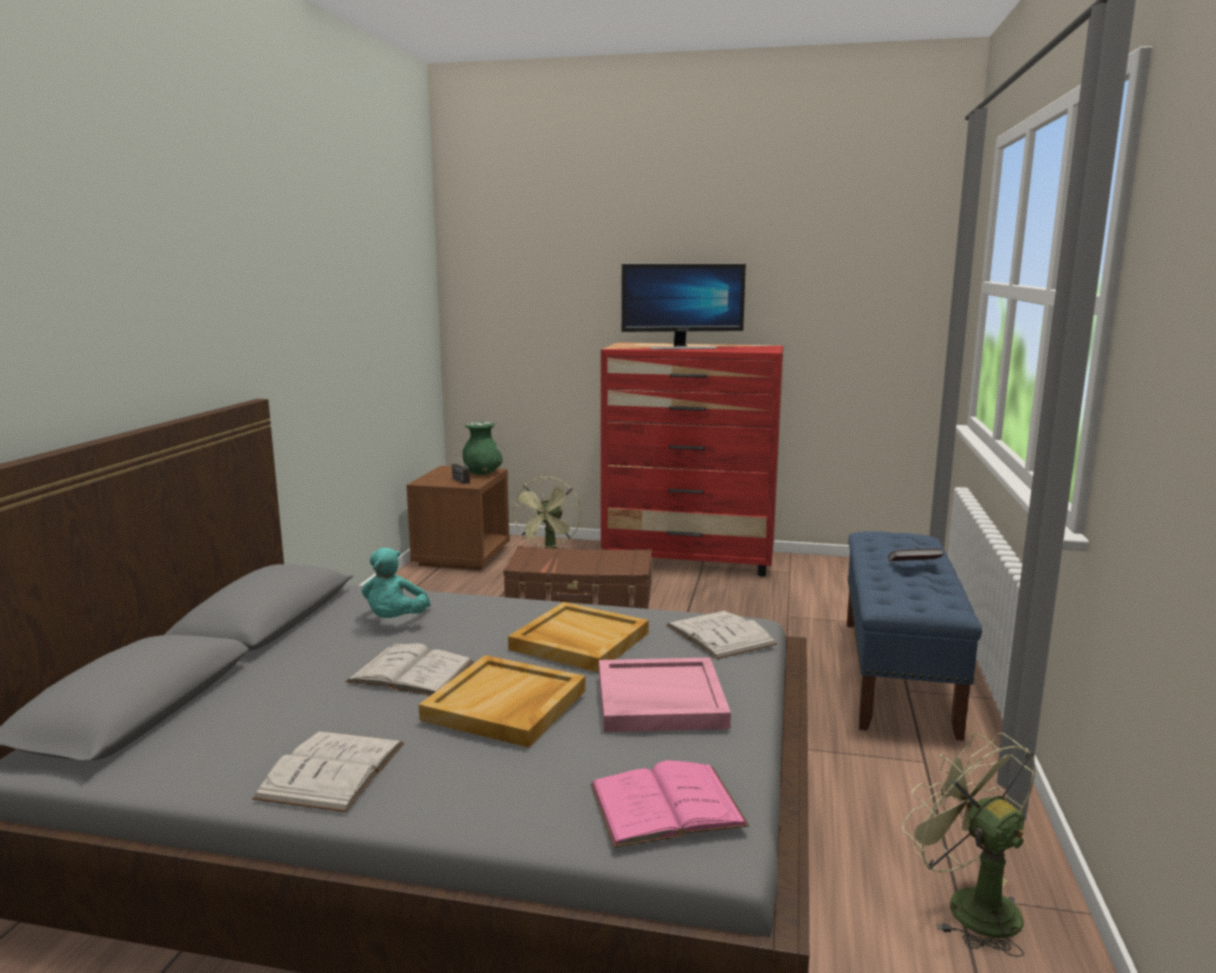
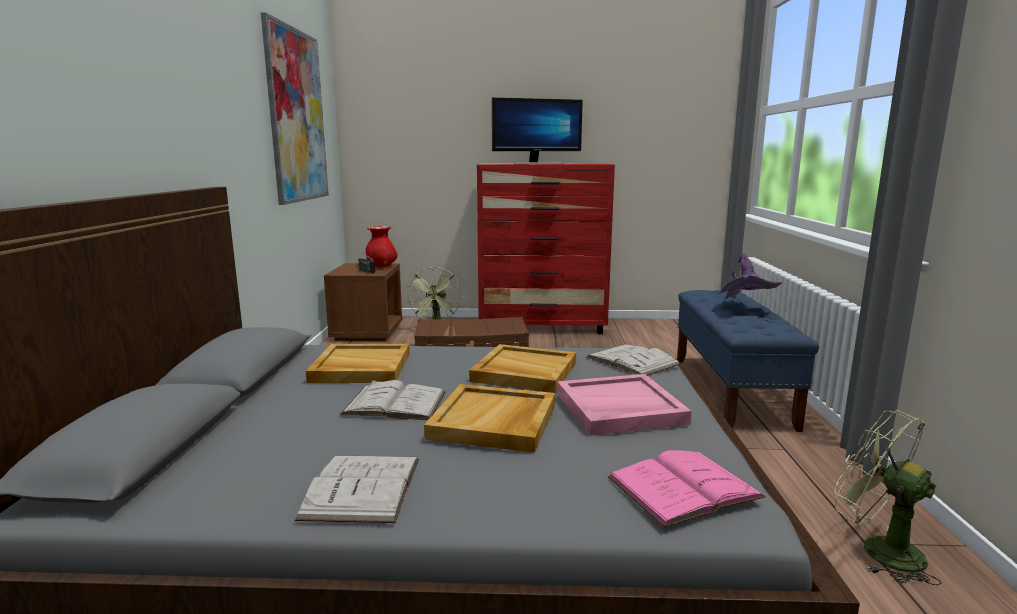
camera: 10 degrees left, 0 degrees up
(376, 293) = (296, 116): none -> picture
(395, 621) = (360, 367): turquoise plush toy -> beige tray
(482, 473) = (381, 266): green vase -> red vase
(914, 565) = (743, 308): book -> purple hat

